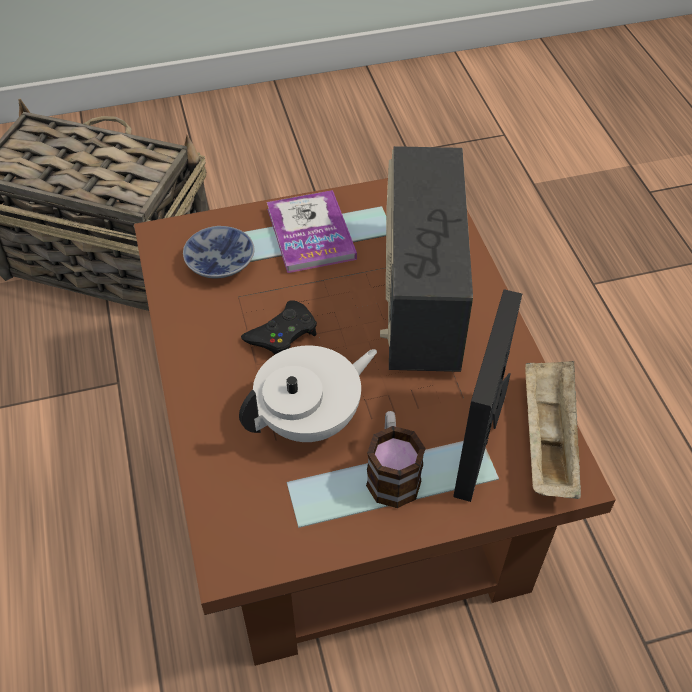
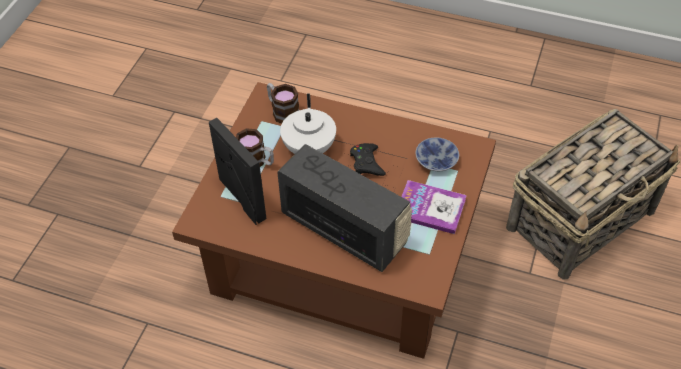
camera: 125 degrees right, 0 degrees up
(254, 507) = (282, 111): none -> mug
(547, 439) = (221, 227): beige tray -> none

